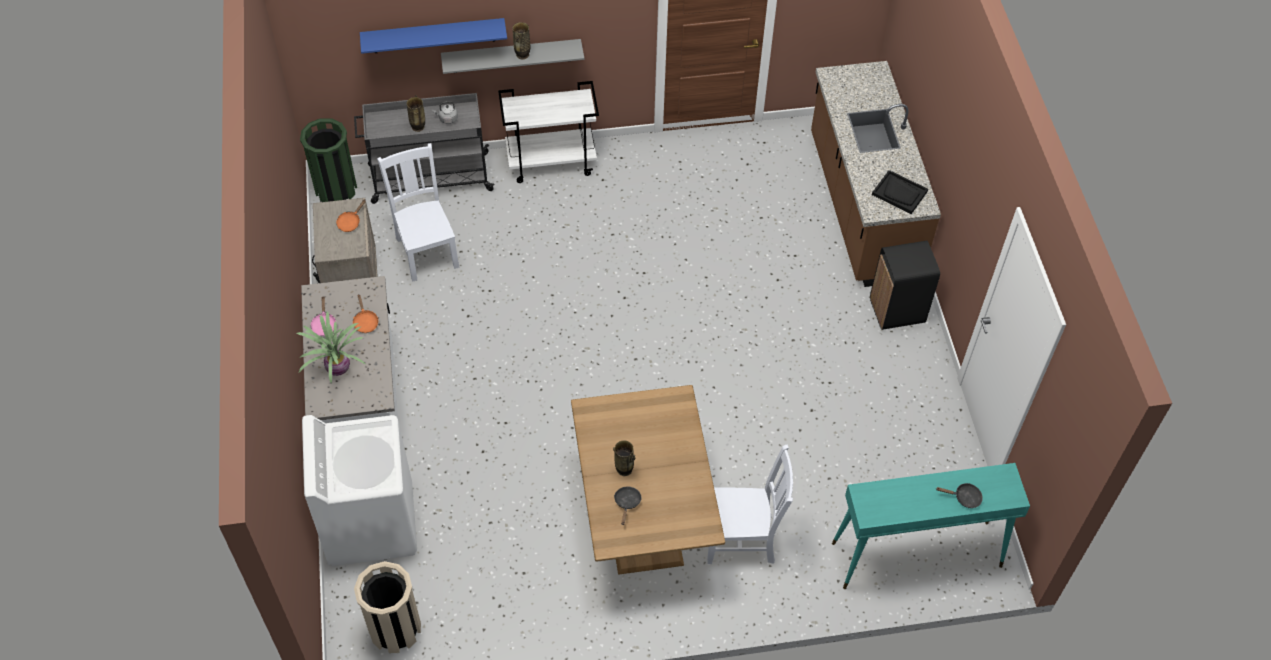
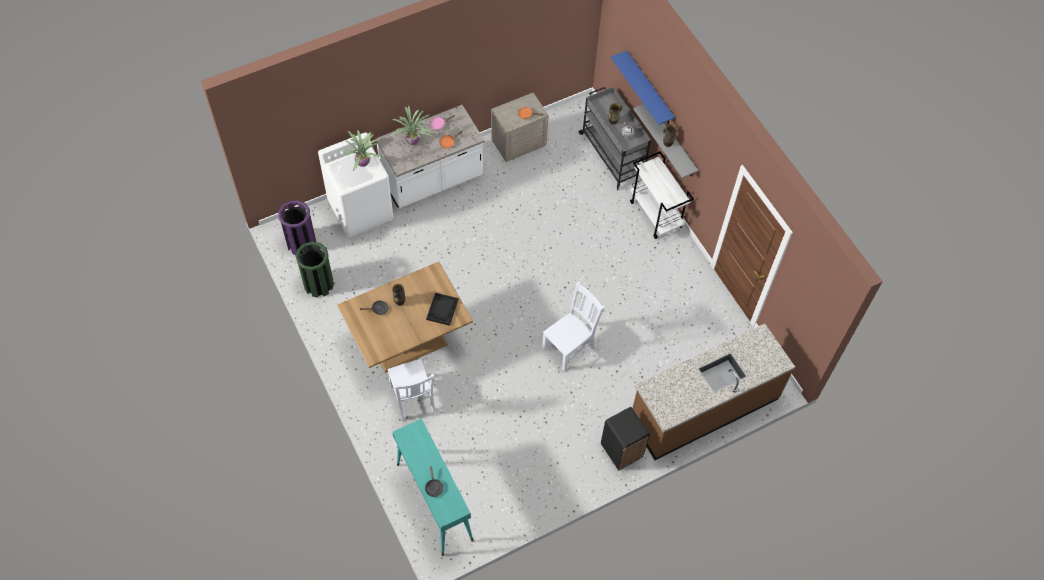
camera: 70 degrees right, 5 degrees up
(336, 189) = (582, 111): green trash can -> green trash can (318, 284)
(354, 442) = (363, 163): none -> potted plant
(395, 629) = (301, 243): beige trash can -> purple trash can
(426, 250) = (556, 172): white chair -> white chair (569, 347)
(899, 193) = (671, 401): black tray -> black tray (442, 309)

